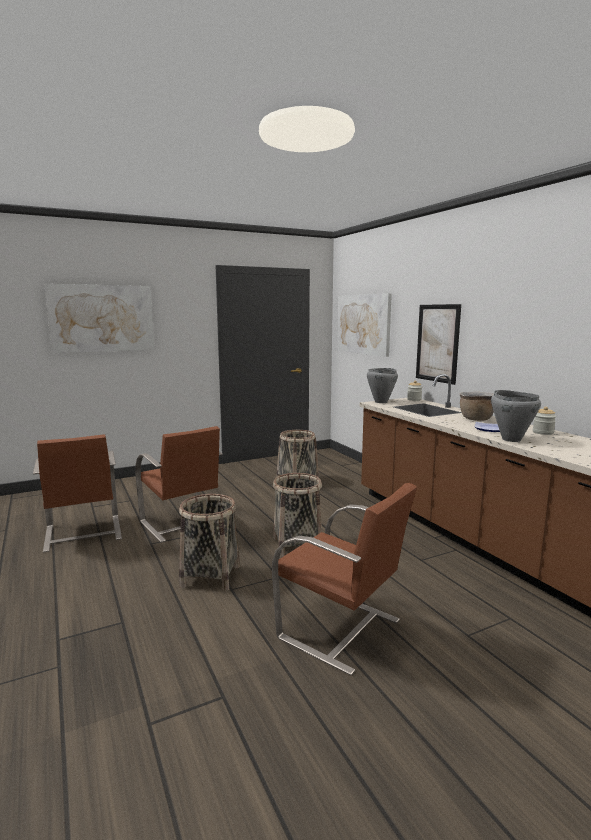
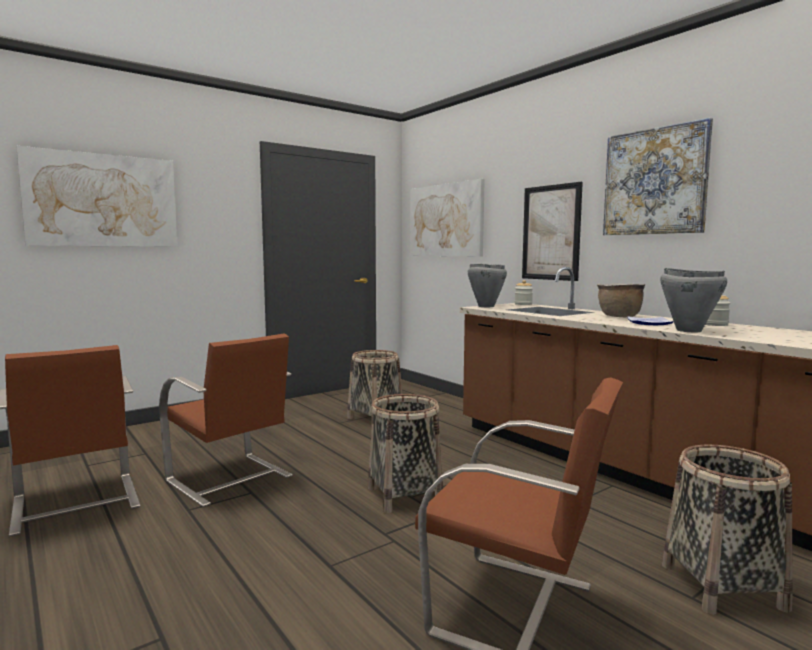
camera: 10 degrees left, 5 degrees down
(210, 576) = (292, 549): basket -> basket (722, 586)
(512, 310) = (654, 182): none -> picture

